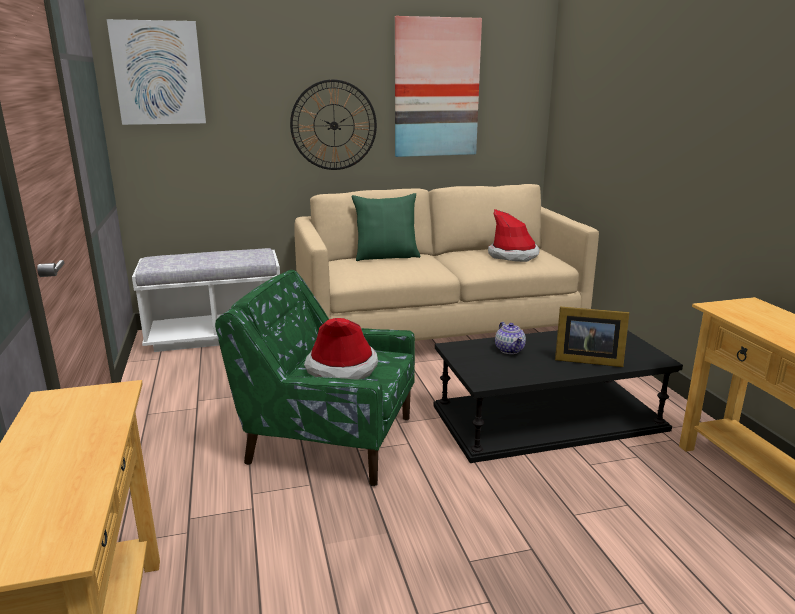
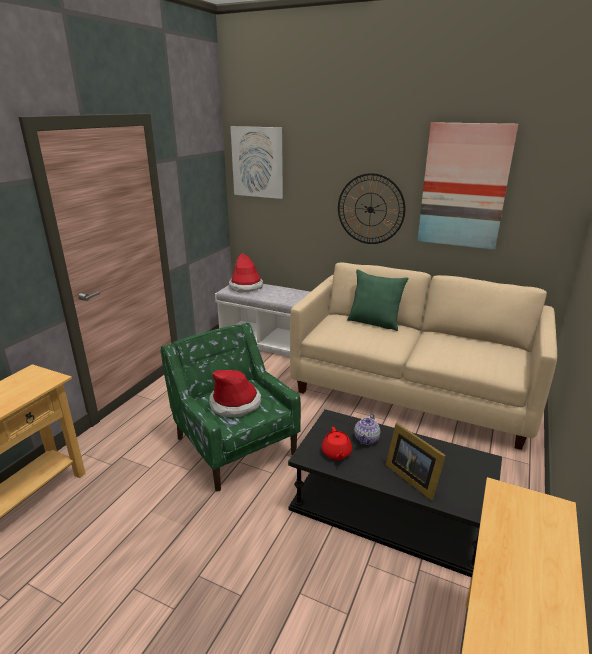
camera: 40 degrees right, 5 degrees up
(503, 369) = (336, 453): none -> red teapot
(513, 255) = (478, 353): hat -> hat (246, 287)

